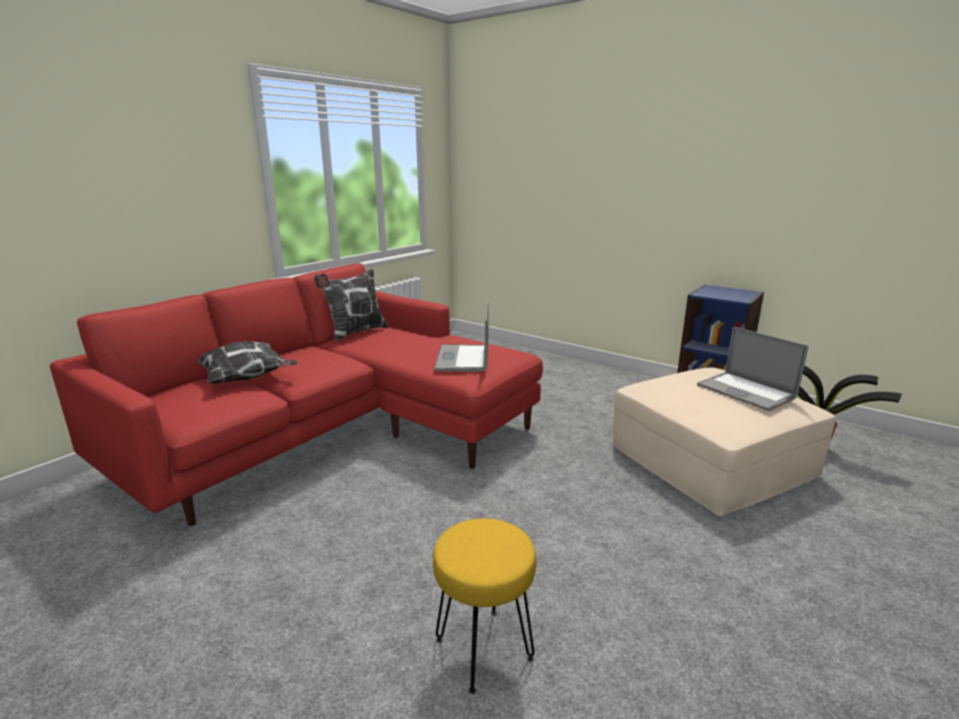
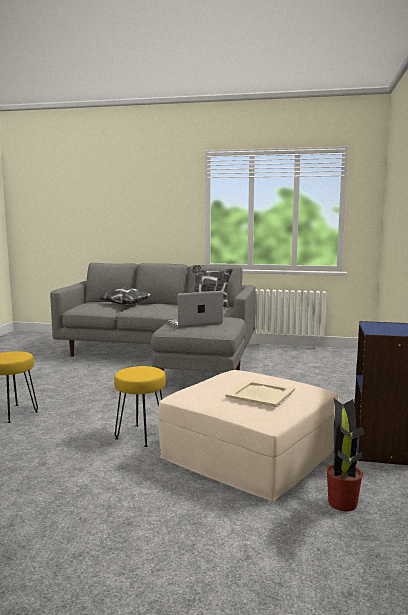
camera: 65 degrees right, 10 degrees down
(333, 436) = (166, 357): red sofa -> grey sofa
(641, 517) = (141, 435): none -> yellow stool
(745, 391) = (261, 393): laptop -> beige tray

